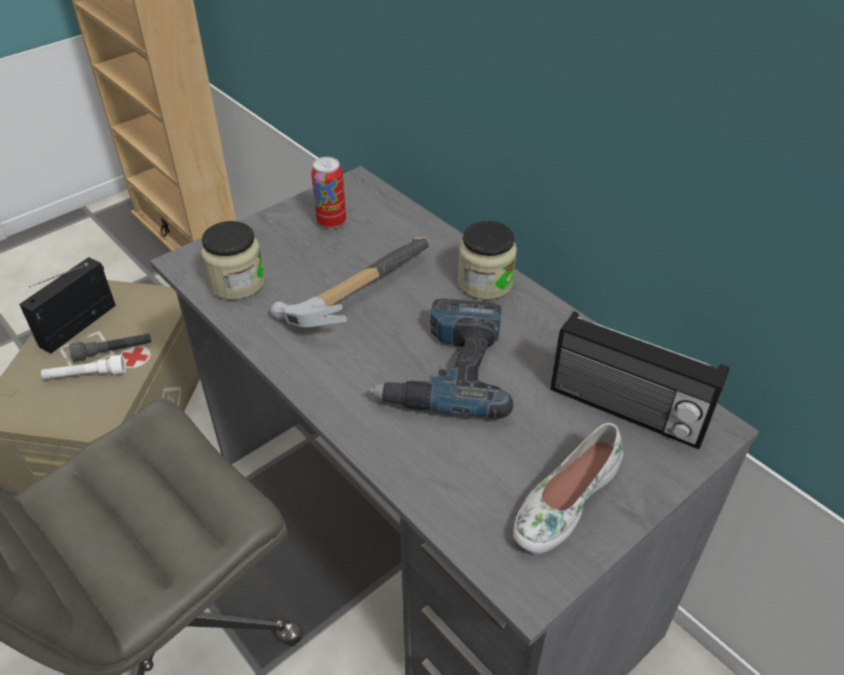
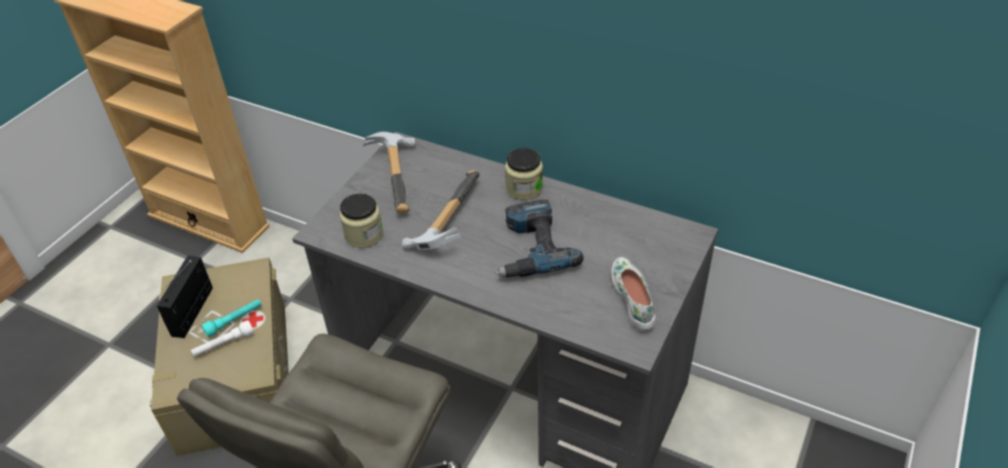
camera: 20 degrees left, 0 degrees up
(114, 352) = (234, 321): grey flashlight -> turquoise flashlight
(331, 222) = (401, 176): can -> hammer
(564, 500) = (633, 298): white shoe -> white shoe turned 150 degrees clockwise
(625, 411) = (643, 240): radio -> none

